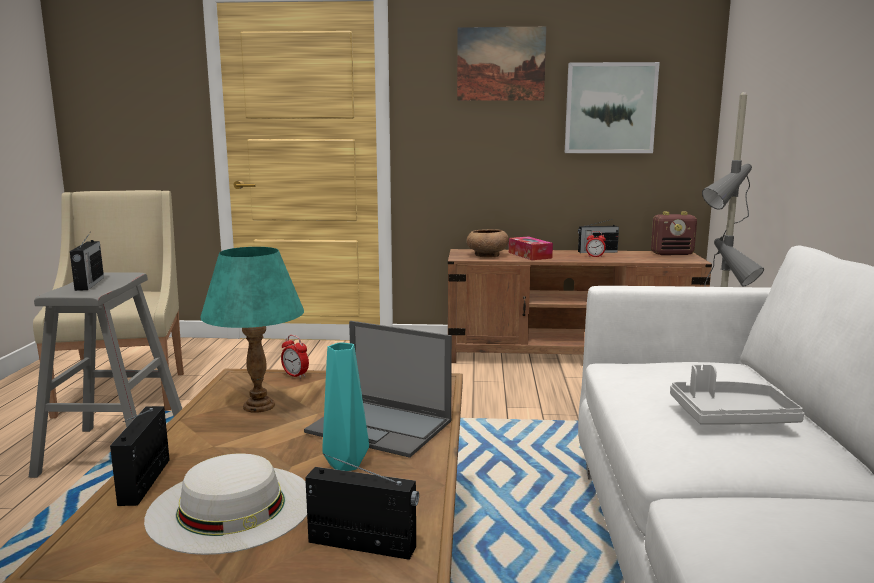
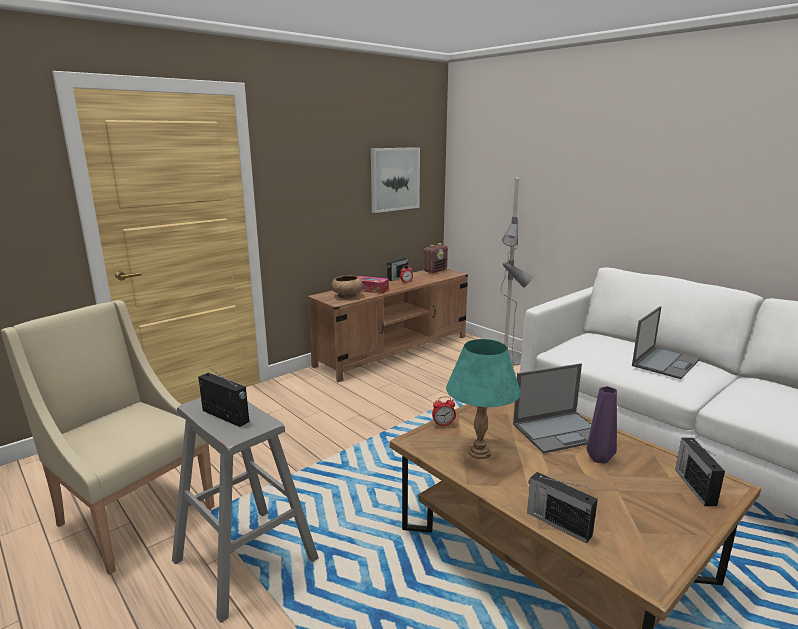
camera: 45 degrees left, 5 degrees up
(231, 507) = (621, 507): white hat -> none
(346, 464) = (598, 458): turquoise vase -> purple vase
(364, 545) = (694, 486): radio -> radio turned 60 degrees counterclockwise
(501, 64) = (330, 149): picture -> none
(730, 417) = (665, 362): grey tray -> laptop

